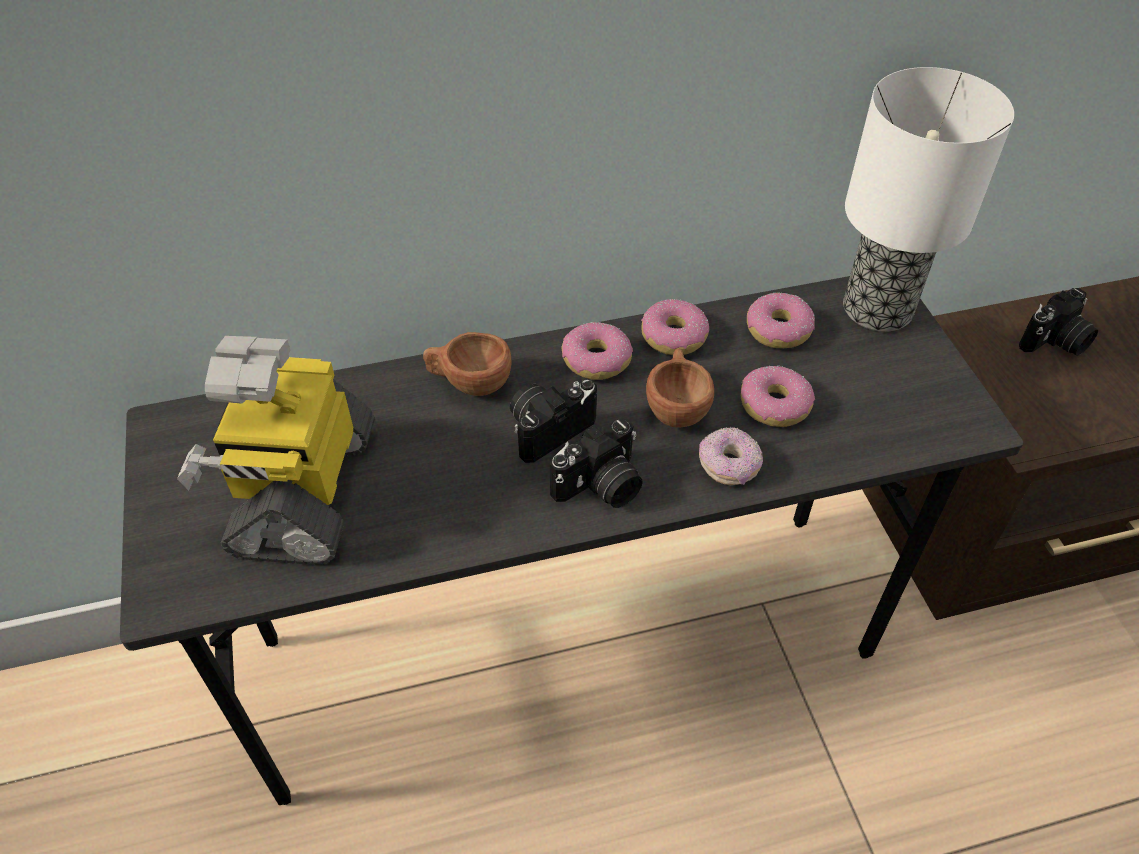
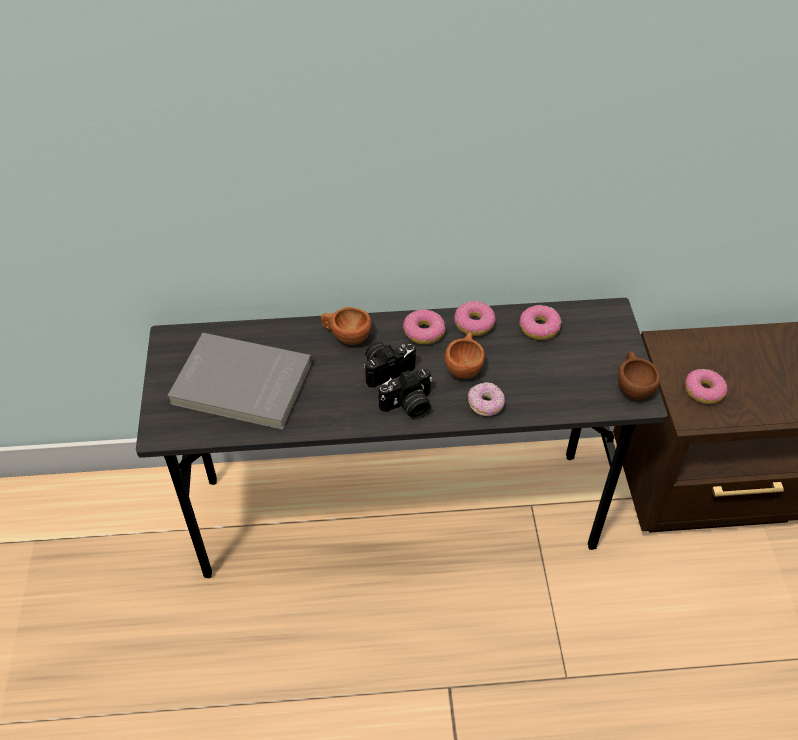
camera: 10 degrees right, 0 degrees up
(302, 490) = (241, 385): toy robot -> grey book
(775, 405) = (523, 373): donut -> donut (704, 391)
(876, 307) = (605, 321): table lamp -> none
(953, 402) = (632, 386): none -> brown cup
(1055, 342) = (733, 358): camera -> none

